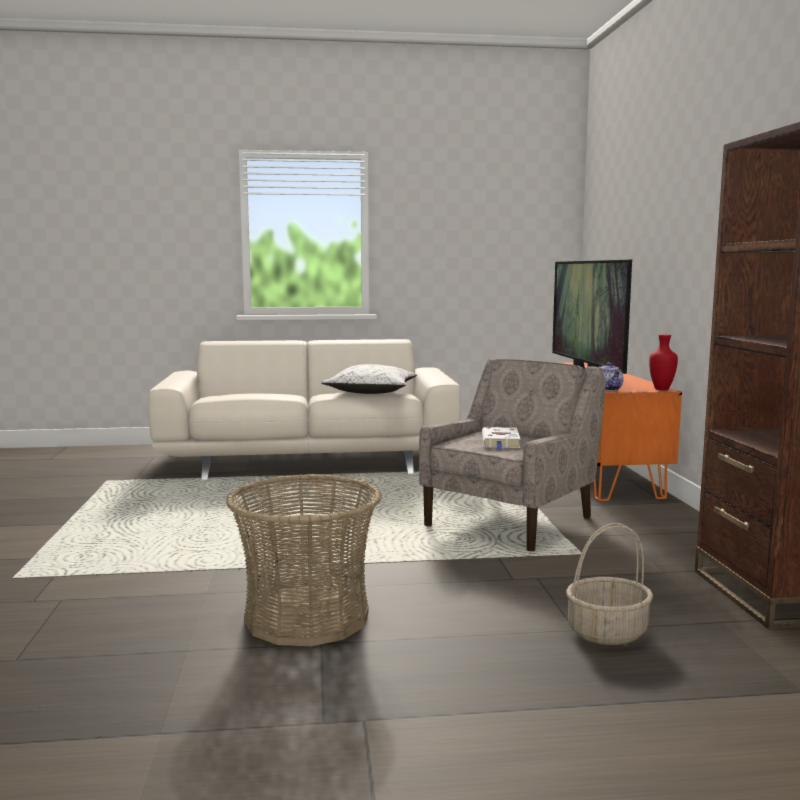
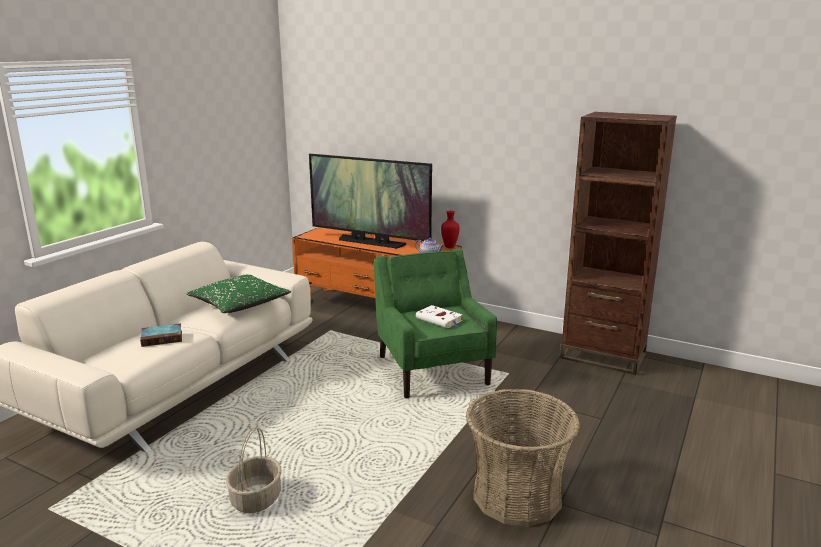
camera: 55 degrees left, 10 degrees up
(269, 393) = (163, 338): none -> book
(371, 392) = (239, 304): white pillow -> green pillow
(511, 521) = (432, 369): beige armchair -> green armchair
(607, 632) = (610, 412): basket -> basket (256, 498)

